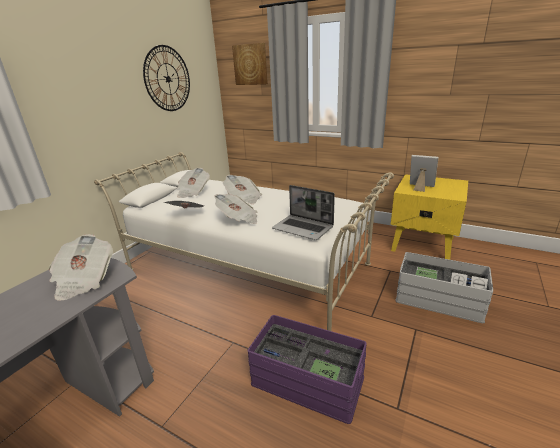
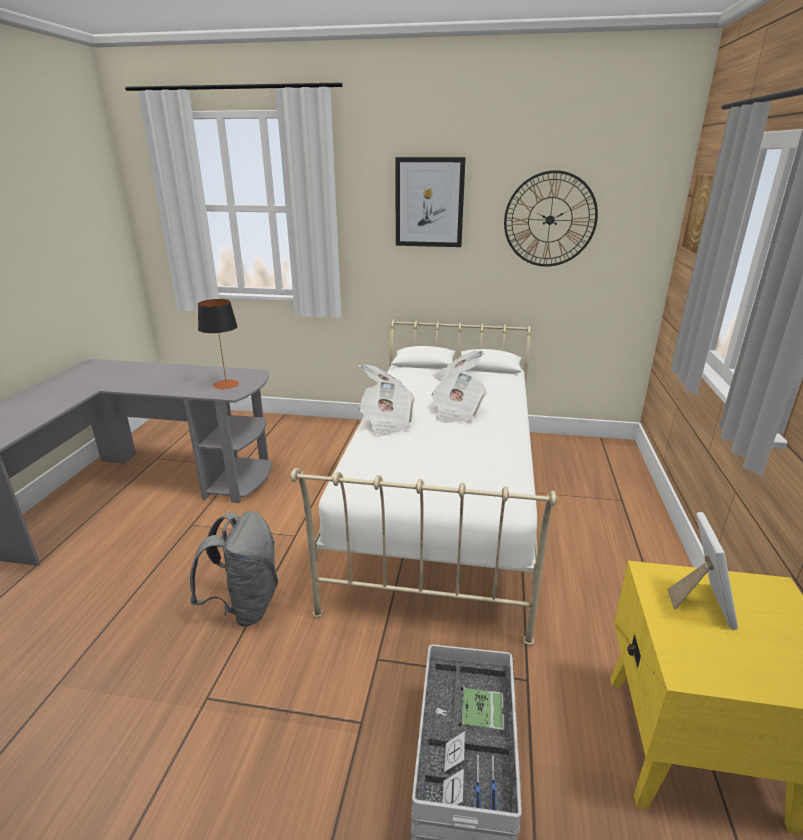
camera: 70 degrees right, 0 degrees up
(84, 280) = (226, 384): newspaper -> table lamp
(90, 72) = (429, 202): none -> picture
(303, 228) = (378, 471): laptop -> none
(306, 380) = (245, 606): purple storage box -> grey backpack

